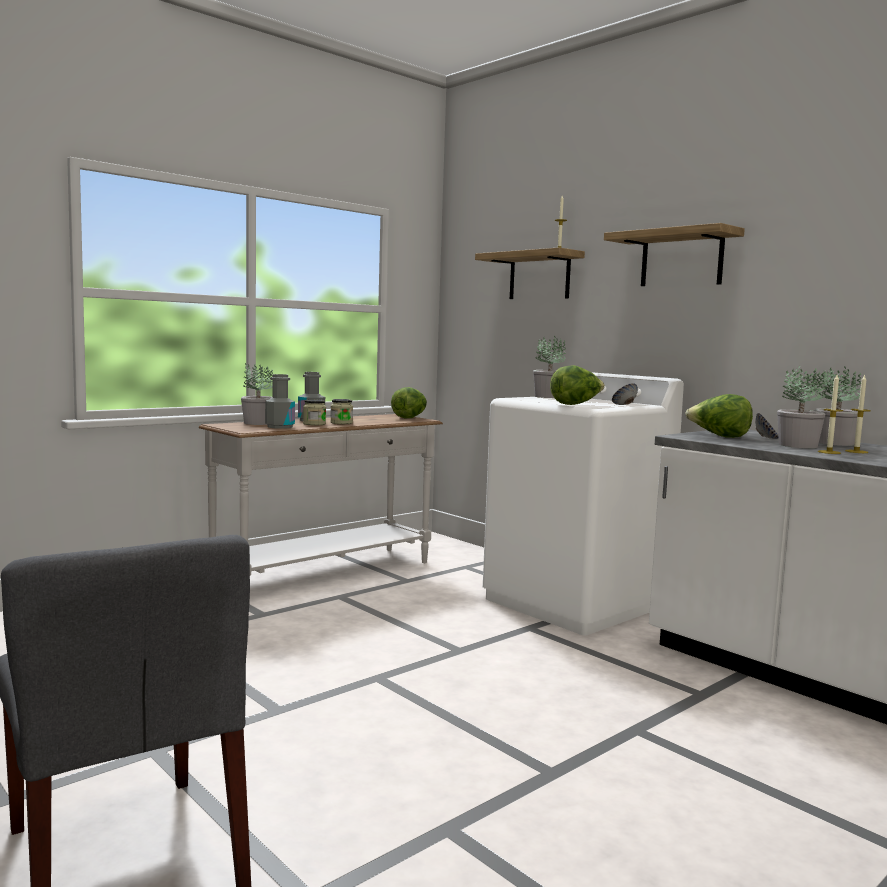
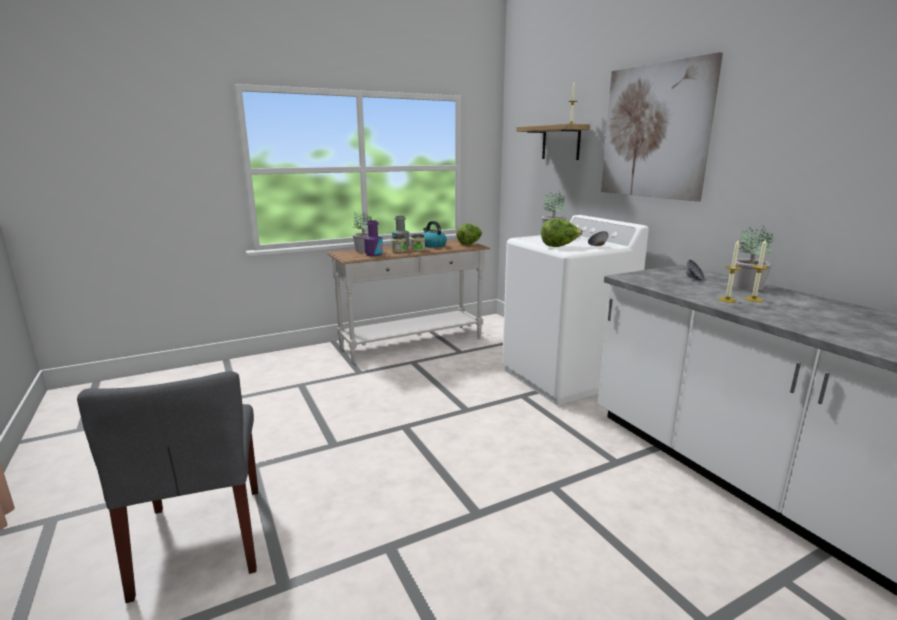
camera: 15 degrees right, 10 degrees up
(280, 427) = (374, 254): grey bottle -> purple bottle
(358, 419) = (433, 245): none -> kettle
(681, 259) = (654, 132): shelf -> picture
(719, 436) = (655, 277): lettuce -> none
(798, 445) = (710, 290): potted plant -> none

